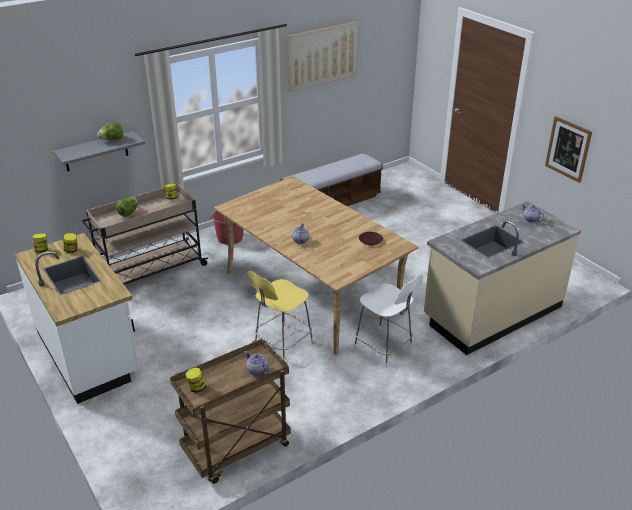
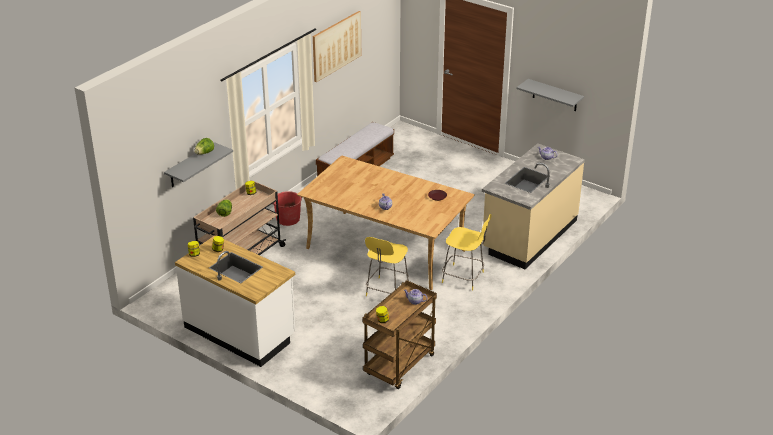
camera: 20 degrees left, 0 degrees up
(384, 348) = (464, 278): white stool -> yellow stool
(568, 149) = (555, 95): picture -> grey shelf

